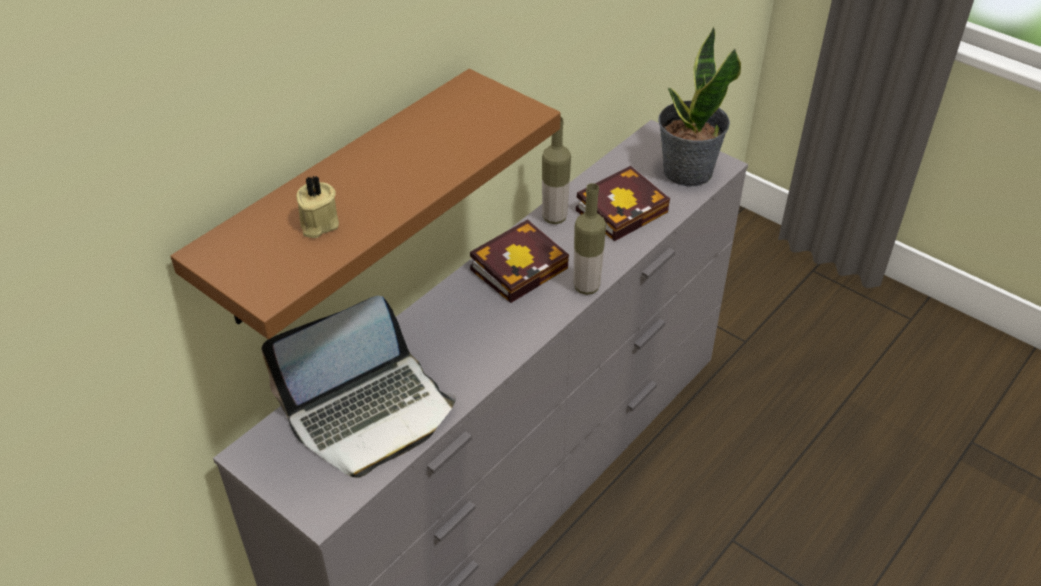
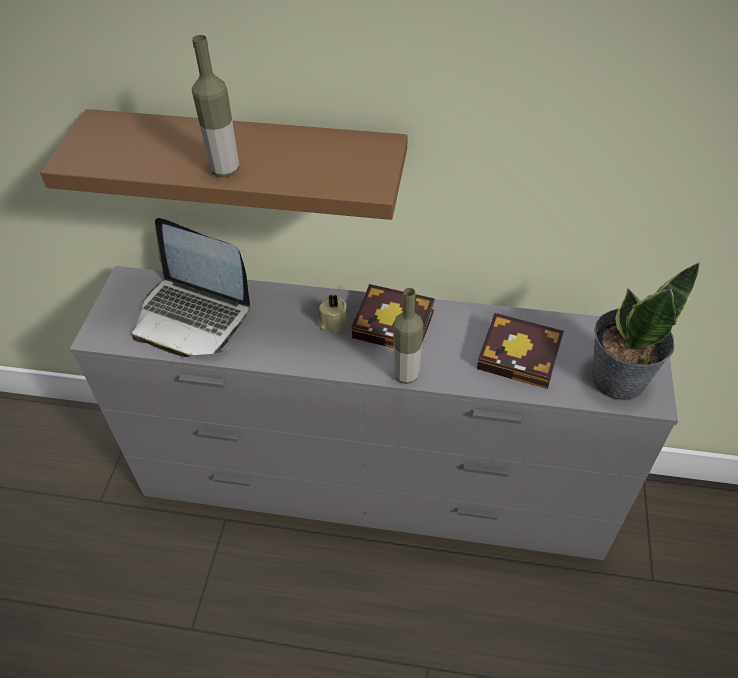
camera: 60 degrees right, 5 degrees up
(318, 224) = (153, 149): beige candle -> beige candle (332, 322)
(554, 217) = (471, 318): bottle -> bottle (225, 170)

